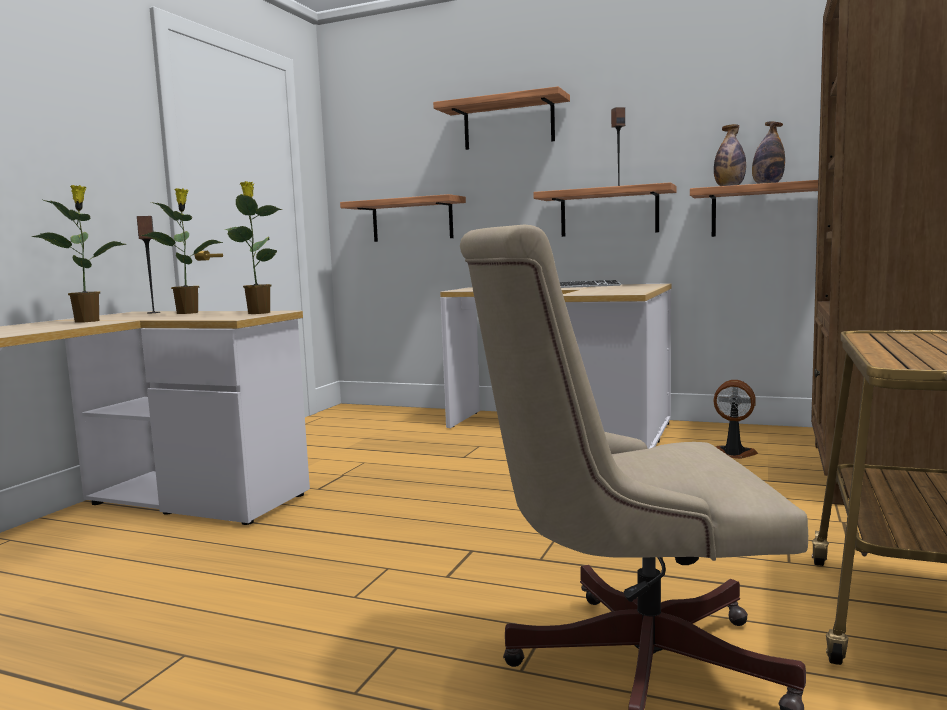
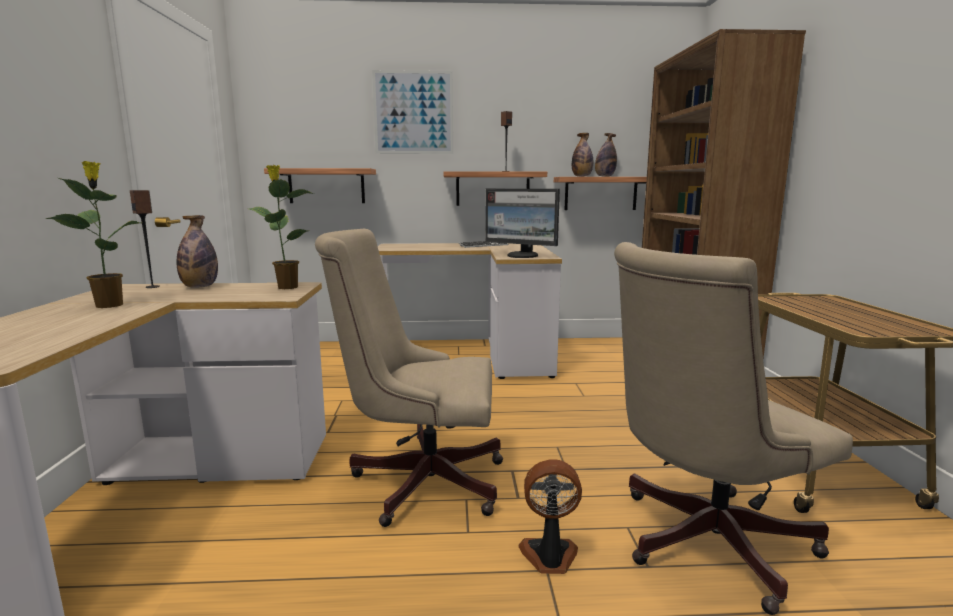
camera: 25 degrees left, 5 degrees up
(188, 313) = (200, 287): potted plant -> bottle
(358, 543) = (419, 480): none -> beige office chair
(508, 123) = (413, 112): shelf -> picture
(600, 293) = (522, 256): none -> monitor
(733, 454) = (599, 363): fan -> fan (549, 557)

